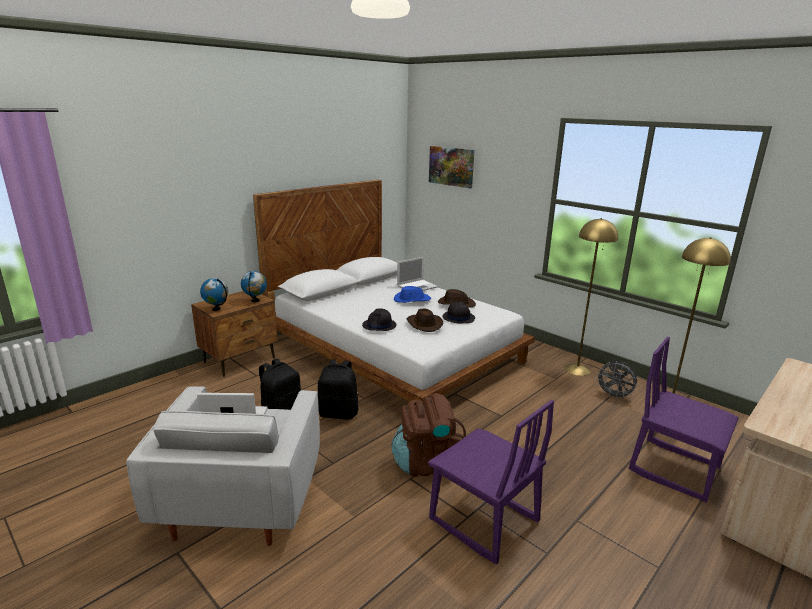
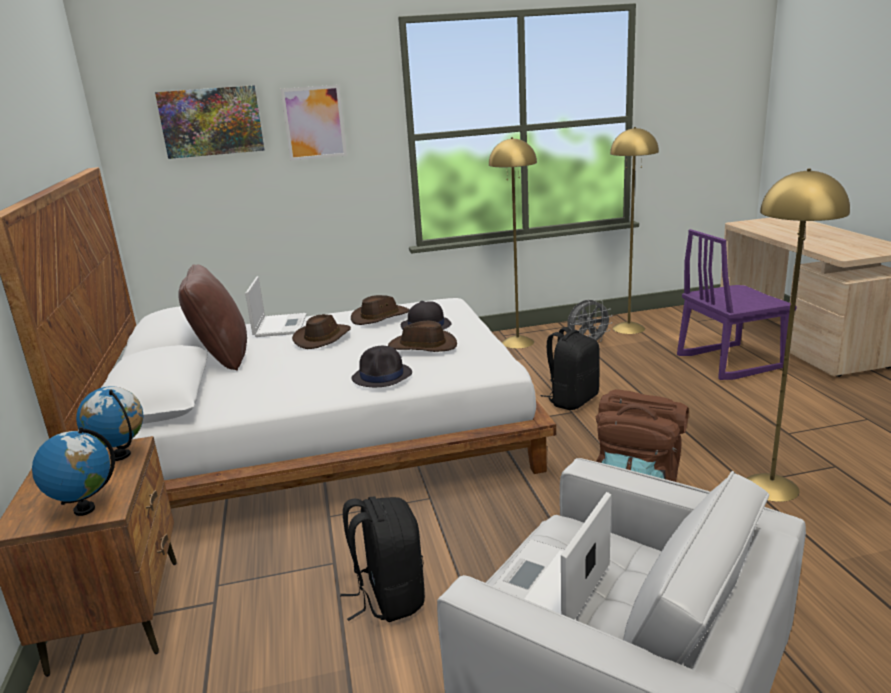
camera: 55 degrees left, 0 degrees up
(339, 413) = (450, 533): black backpack -> black backpack (572, 400)
(369, 288) = (222, 357): none -> brown pillow
(412, 299) = (323, 338): blue hat -> brown hat
(483, 521) = (771, 487): purple chair -> yellow floor lamp
(499, 178) = (314, 123): none -> picture

